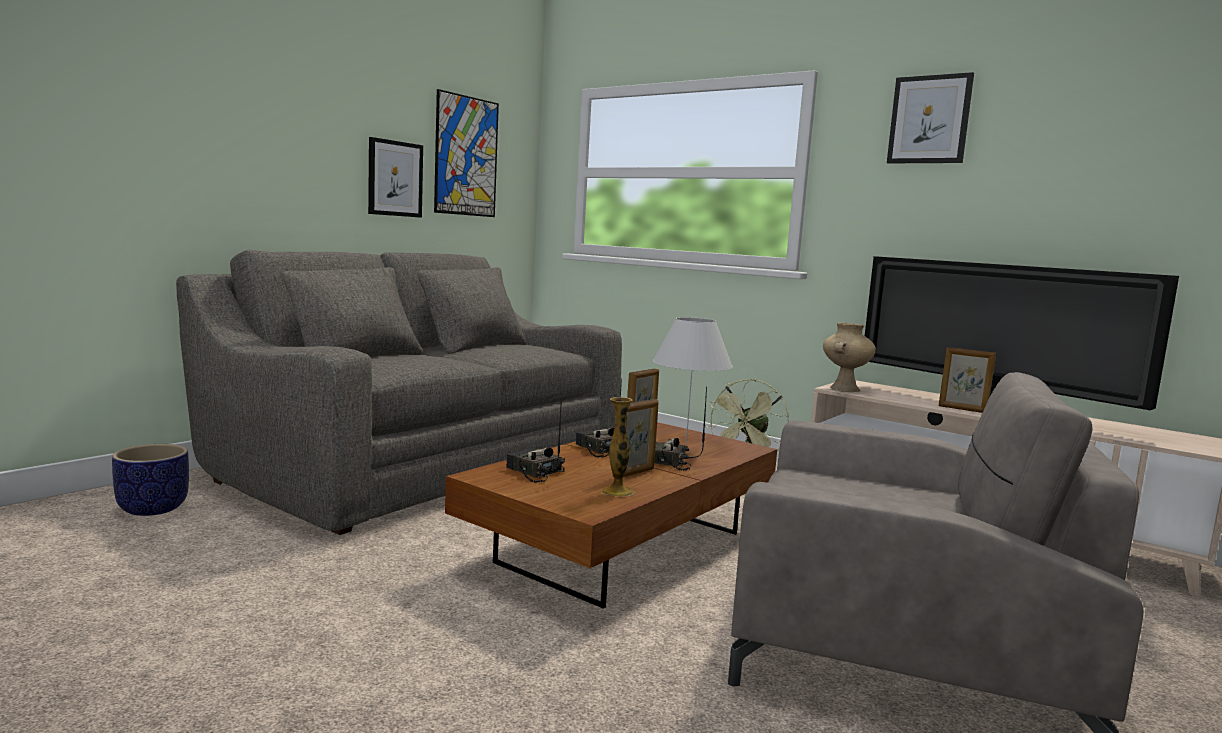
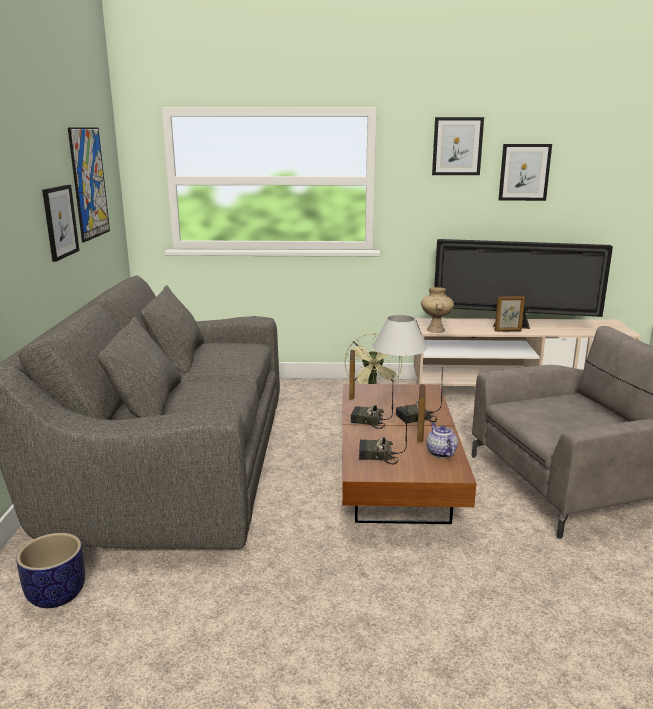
camera: 35 degrees left, 10 degrees up
(618, 491) = (440, 452): vase -> teapot
(1042, 157) = (524, 172): none -> picture

